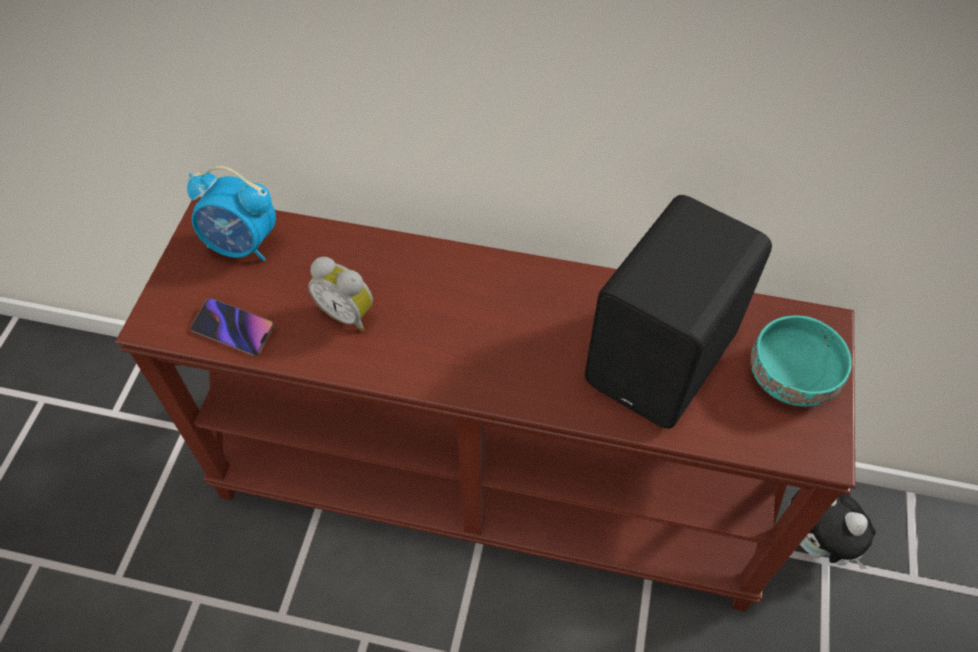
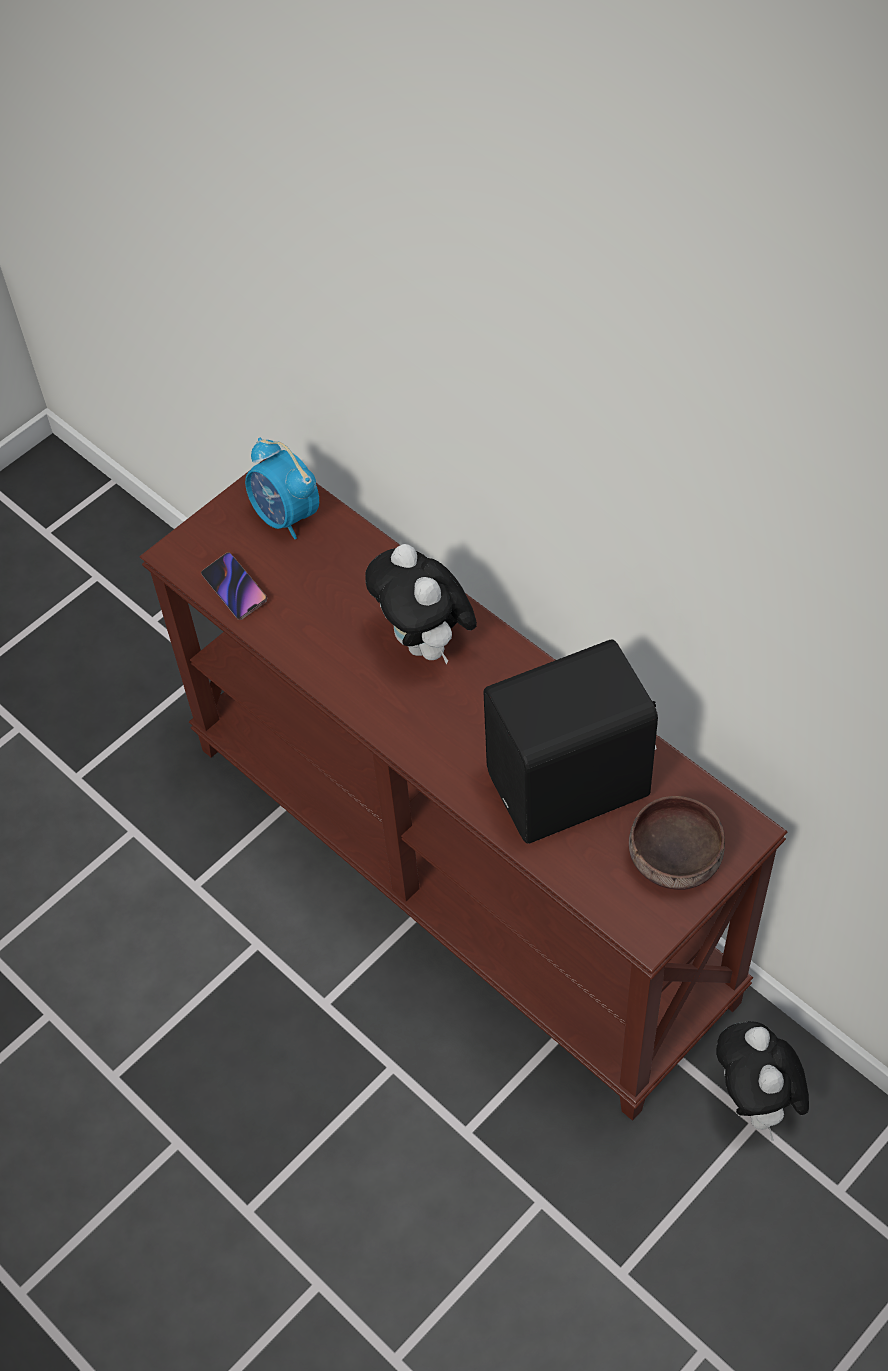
camera: 35 degrees right, 0 degrees up
(348, 313) = (334, 618): alarm clock -> none
(448, 297) = (426, 644): none -> plush toy
(793, 374) = (677, 857): turquoise bowl -> brown bowl

